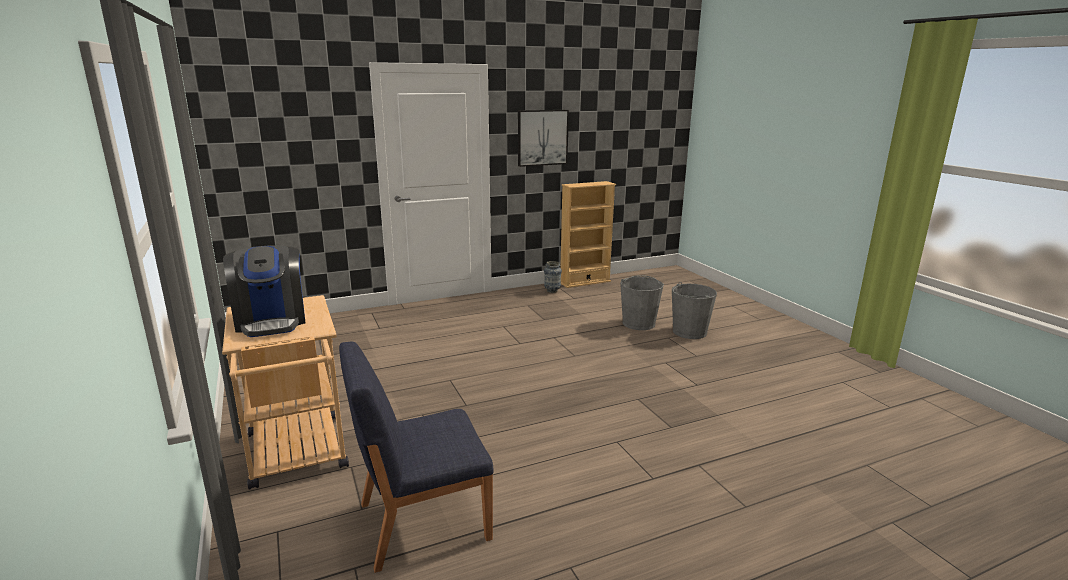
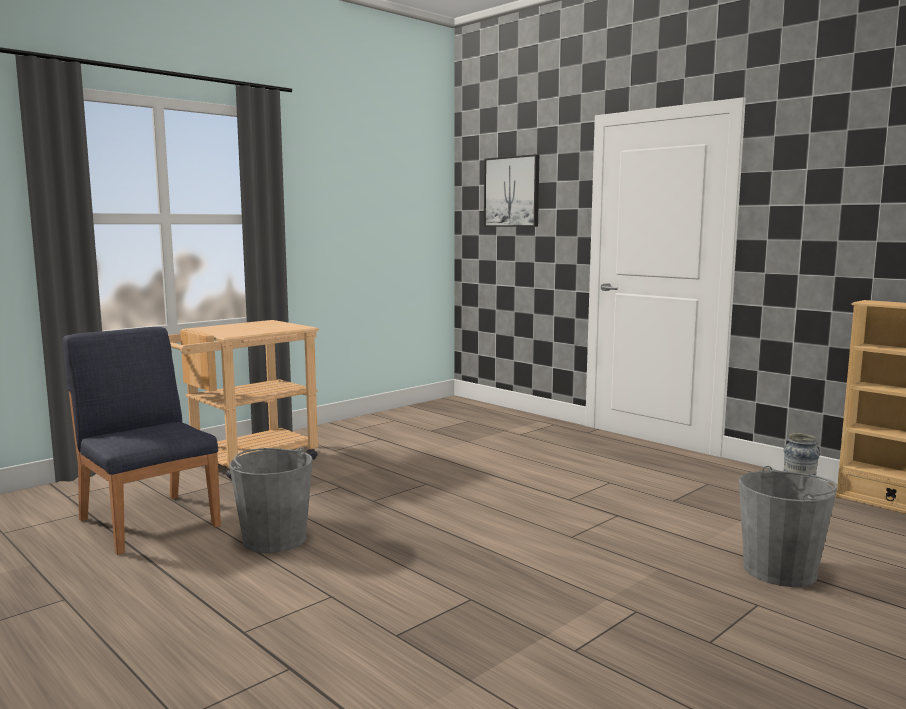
camera: 70 degrees right, 10 degrees down
(271, 321) = (244, 327): coffee machine -> none
(542, 137) = (834, 212): picture -> picture (512, 192)
(689, 332) = (824, 626): grey bucket -> grey bucket (274, 539)

